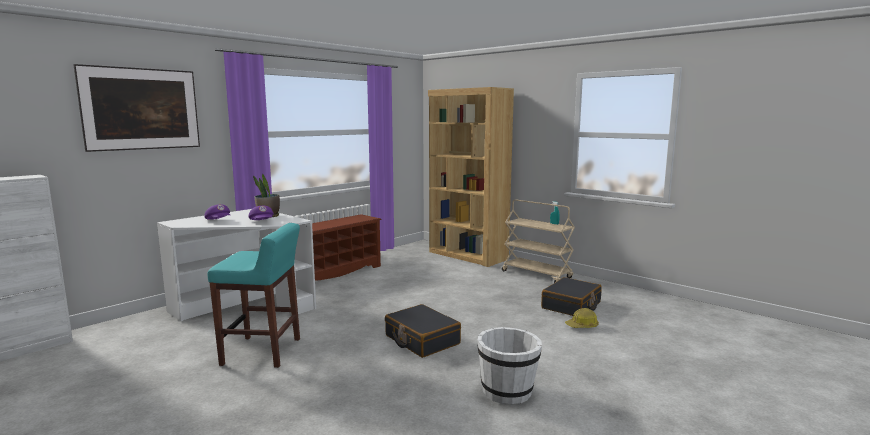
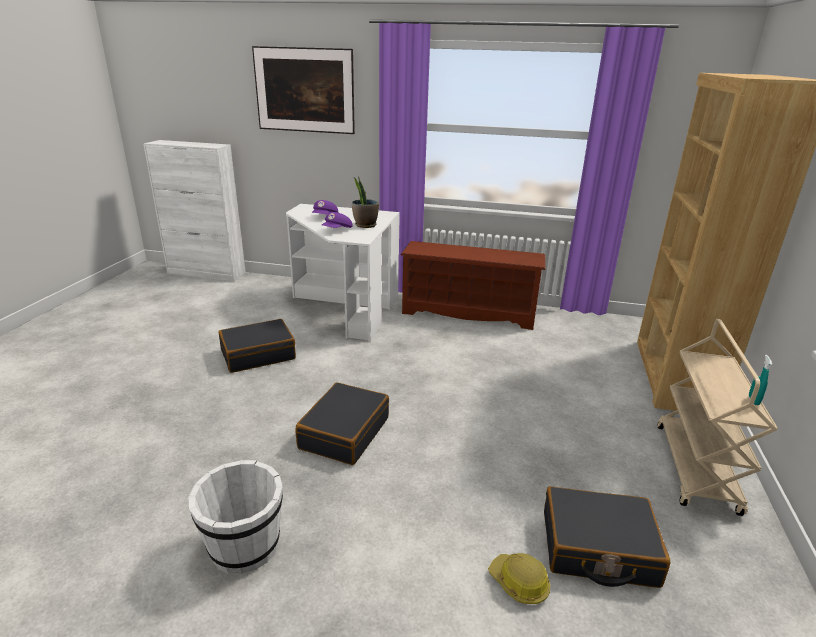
camera: 60 degrees right, 15 degrees up
(263, 352) = (258, 354): turquoise stool -> black suitcase

